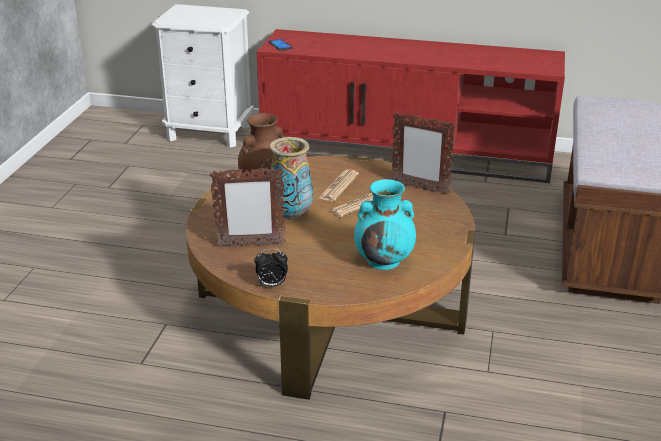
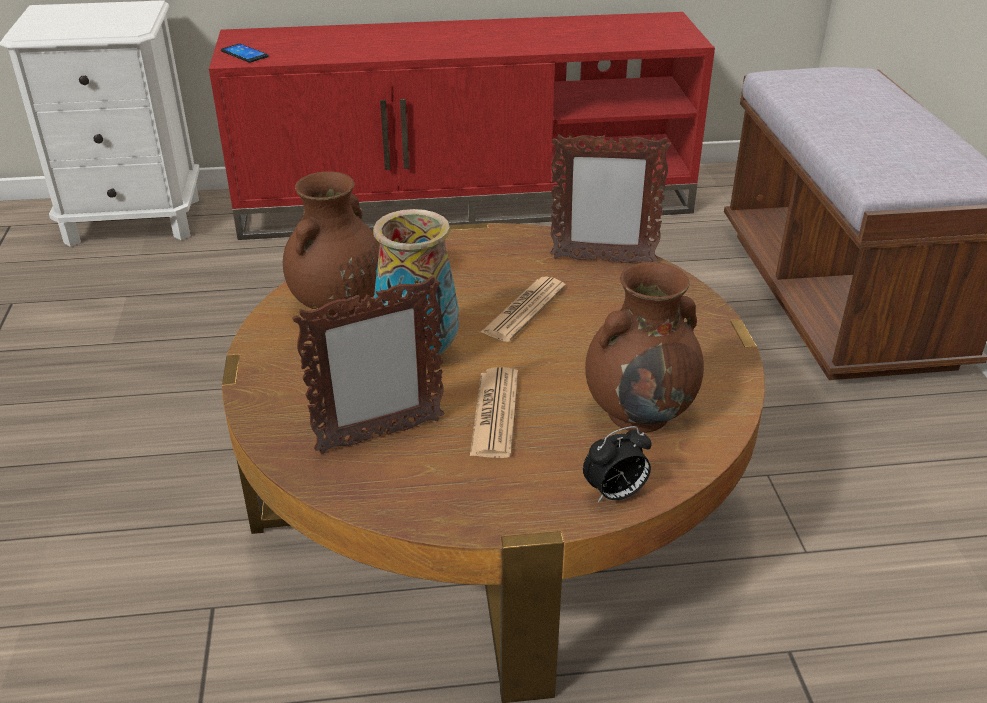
camera: 20 degrees left, 5 degrees up
(272, 285) = (471, 516): alarm clock -> alarm clock (615, 494)
(338, 186) = (468, 283): newspaper -> newspaper (495, 413)
(384, 260) = (640, 412): turquoise vase -> brown vase

